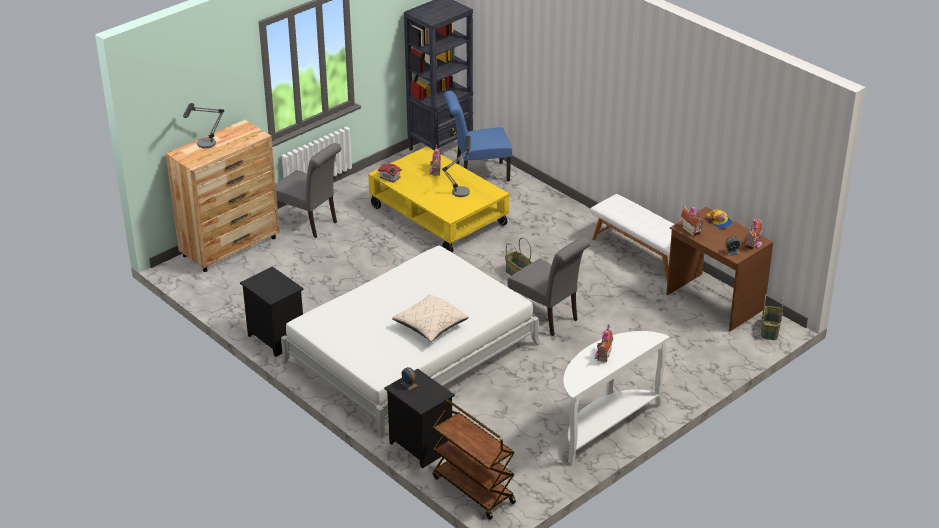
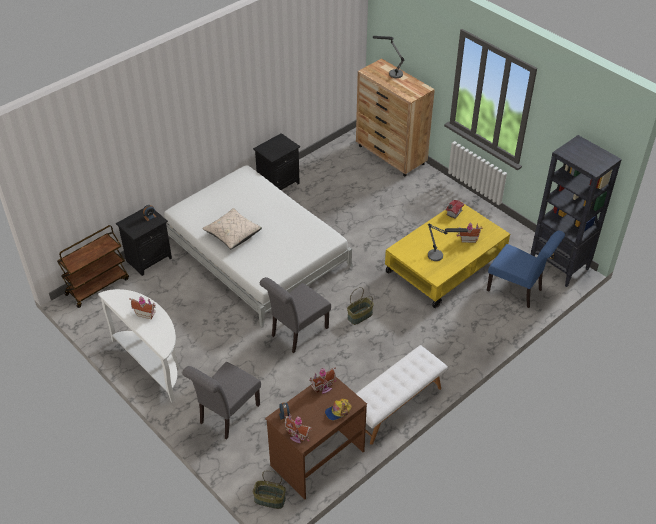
camera: 90 degrees right, 10 degrees up
(309, 223) = (426, 192): grey chair -> grey chair (226, 416)
(478, 174) = (518, 291): blue chair -> blue chair turned 135 degrees clockwise

